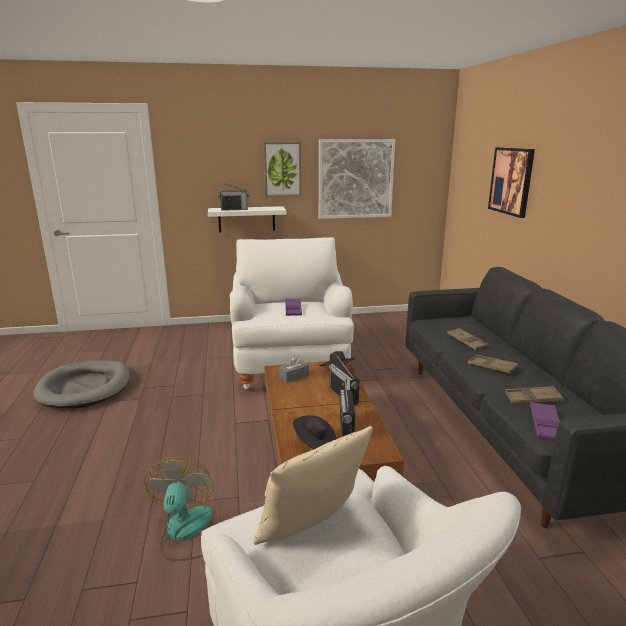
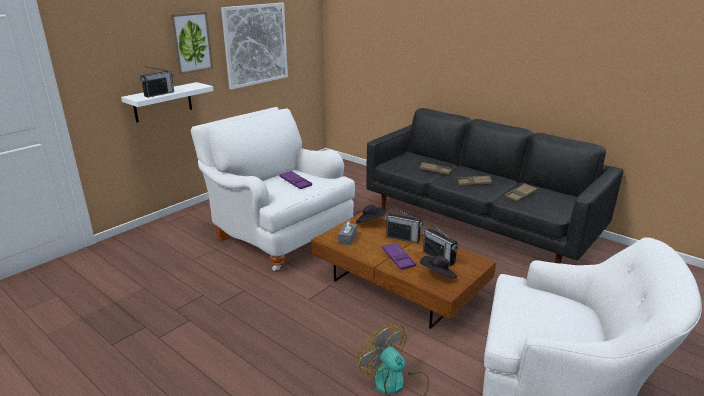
camera: 40 degrees left, 5 degrees up
(85, 387) = (106, 338): grey dog bed -> none
(311, 528) = (541, 313): beige pillow -> none
(511, 181) = (409, 37): picture -> none
(545, 425) = (546, 207): purple tray -> purple tray (398, 258)

